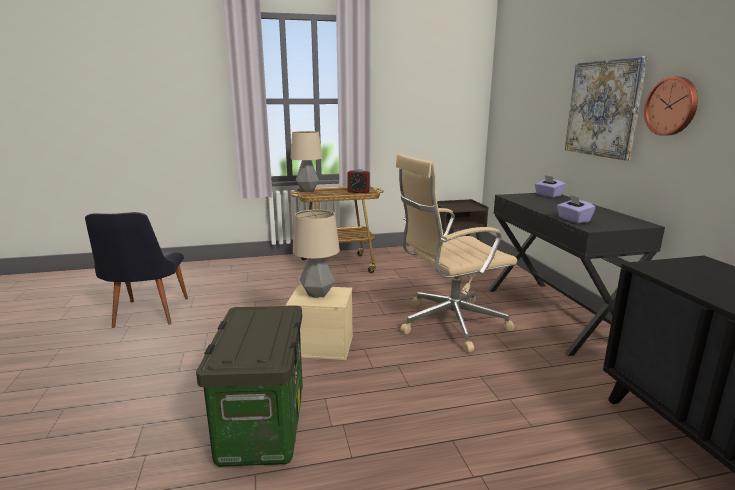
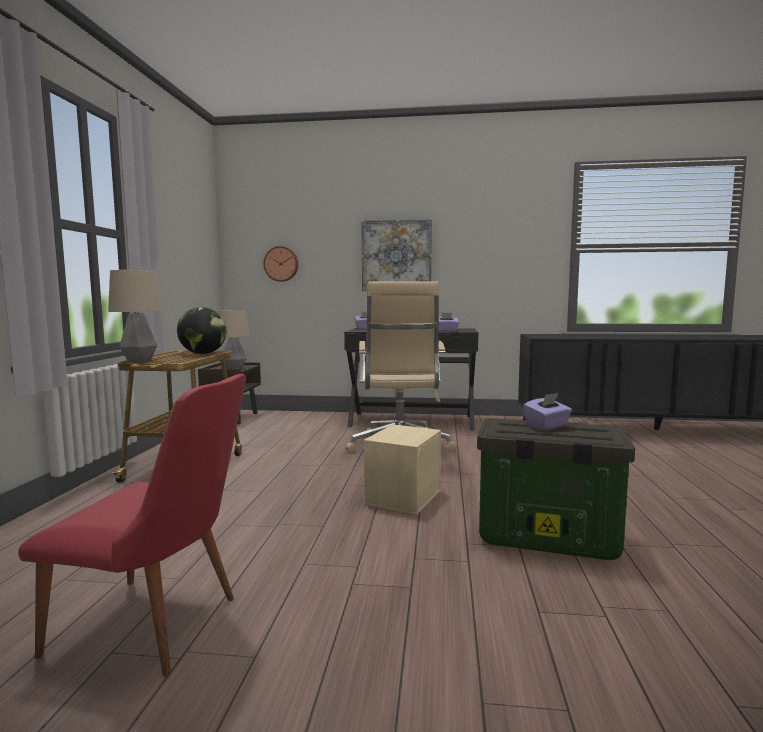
camera: 70 degrees left, 10 degrees down
(147, 315) = (159, 628): black chair -> red chair
(261, 330) = (547, 426): none -> purple tissue box
(317, 294) = (398, 434): table lamp -> table lamp (234, 368)
(358, 192) = (203, 353): alarm clock -> globe
(672, 106) = (459, 252): wall clock -> wall clock (281, 264)

